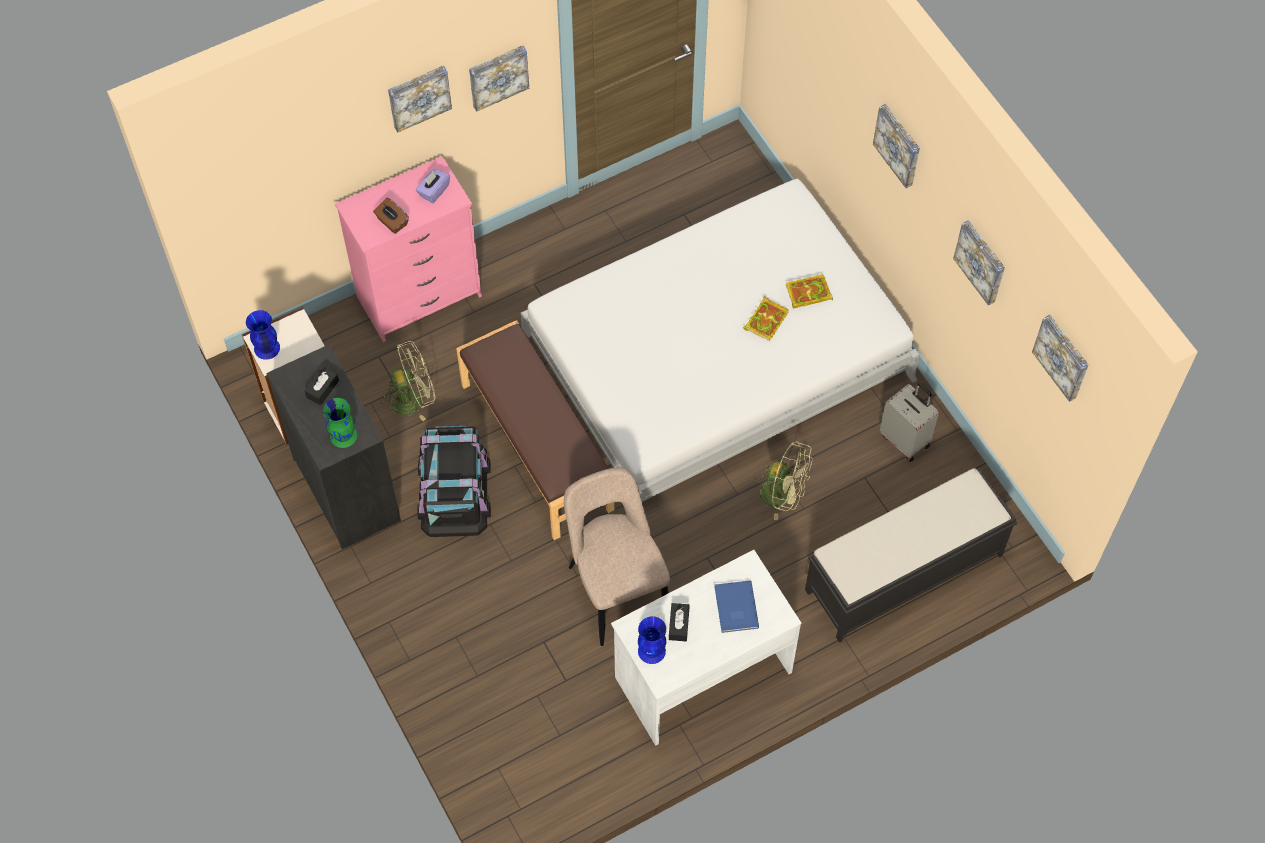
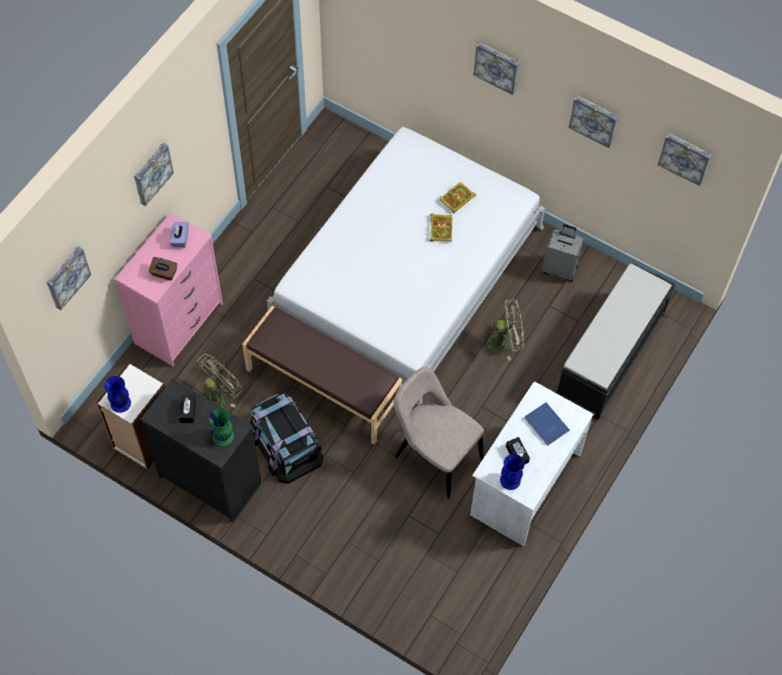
camera: 30 degrees left, 0 degrees up
(497, 76) = (193, 136): picture -> picture (66, 276)

